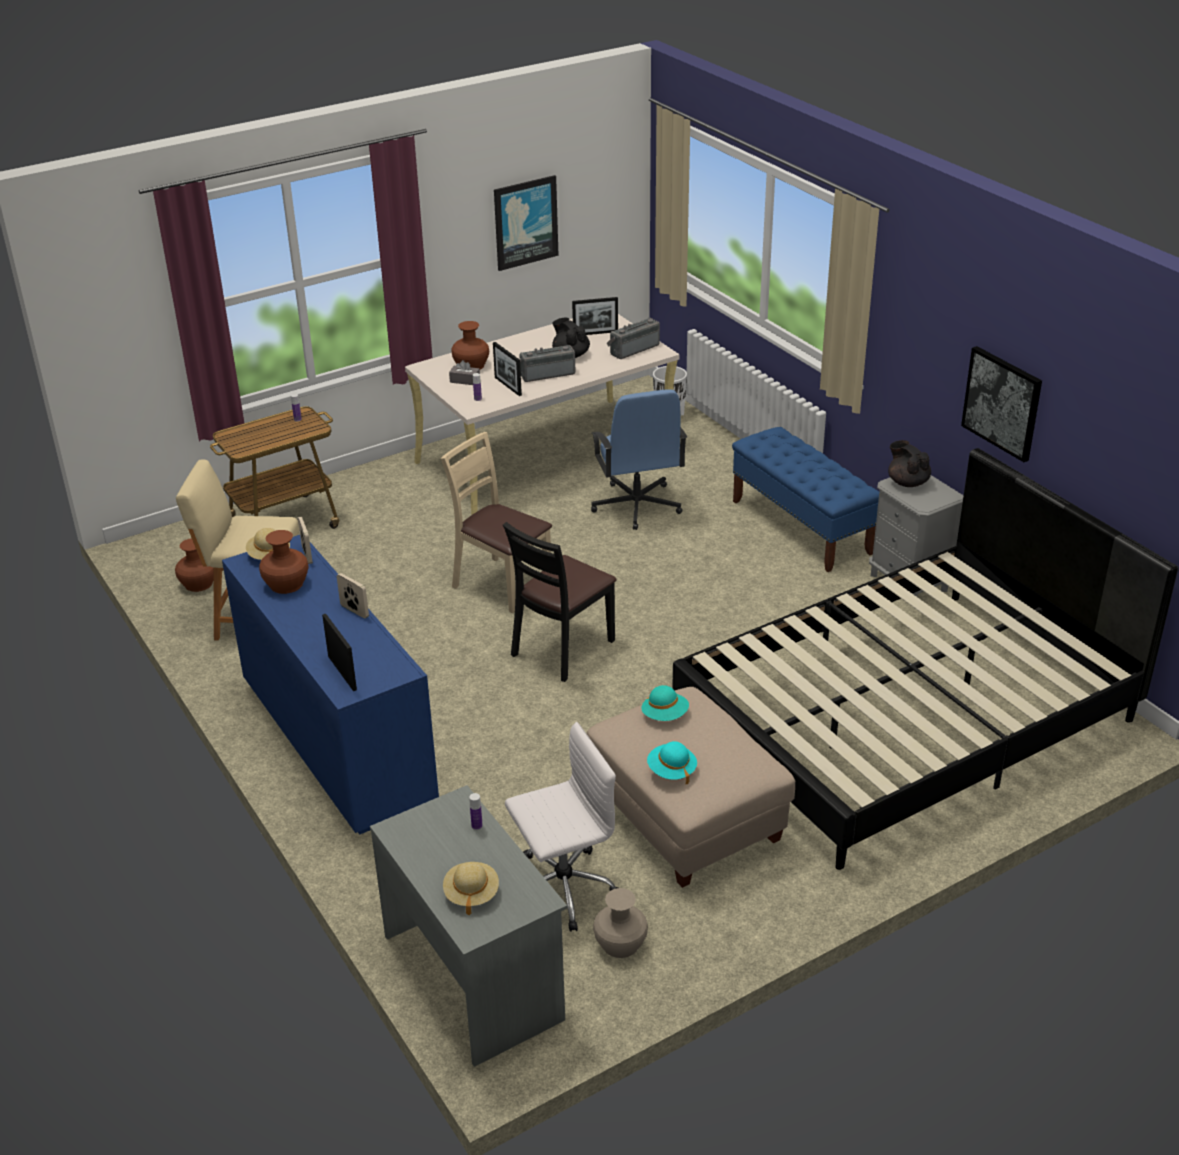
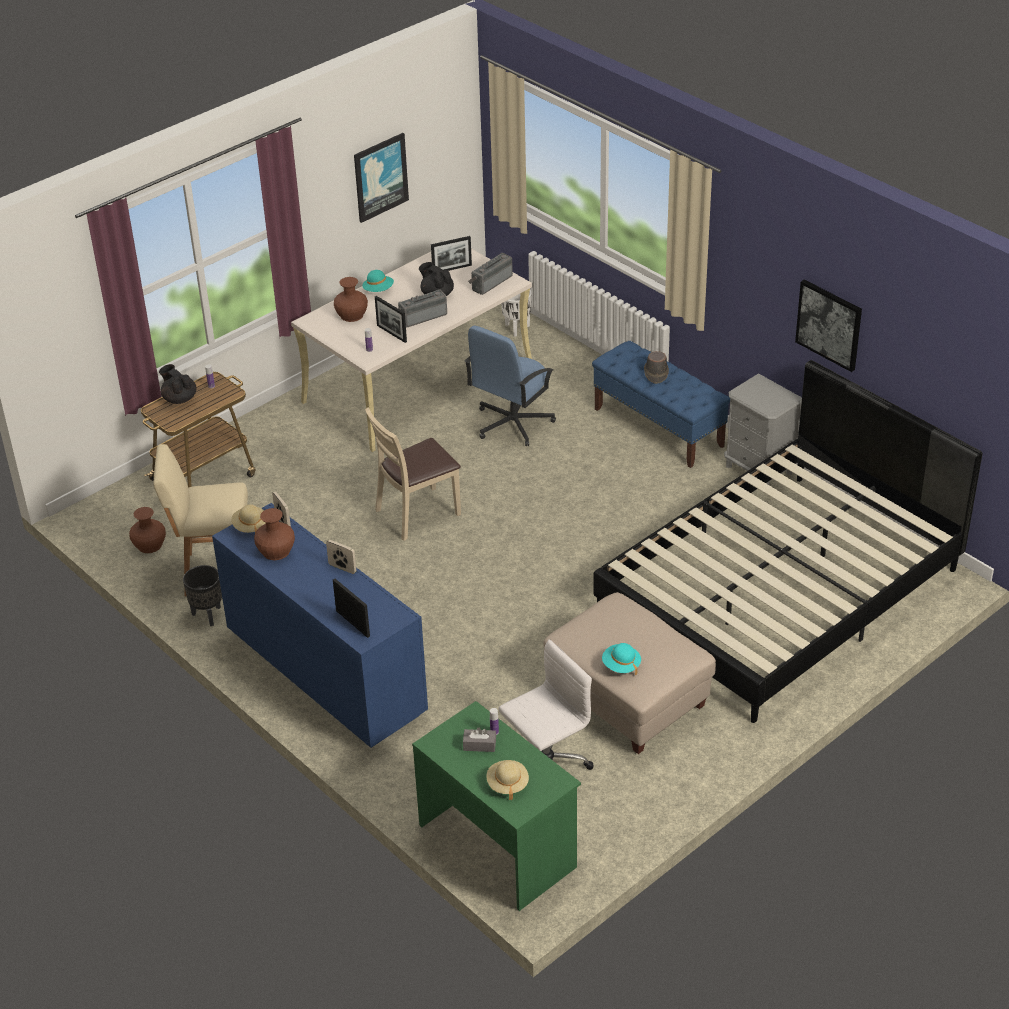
camera: 10 degrees left, 5 degrees up
(230, 663) = (207, 615): none -> black planter
(465, 380) = (351, 332): grey tissue box -> grey tissue box (479, 745)
(474, 975) = (498, 844): grey desk -> green desk
(501, 584) = (417, 513): beige chair -> beige chair turned 60 degrees counterclockwise
(562, 649) = (487, 566): black chair -> none
(620, 943) = (602, 804): beige vase -> none
(636, 506) = (512, 423): blue office chair -> blue office chair turned 60 degrees clockwise
(665, 715) = (603, 620): turquoise hat -> turquoise hat (378, 290)
(801, 460) = (655, 373): none -> brown hat
(907, 482) = (753, 389): black teapot -> black teapot (179, 398)

